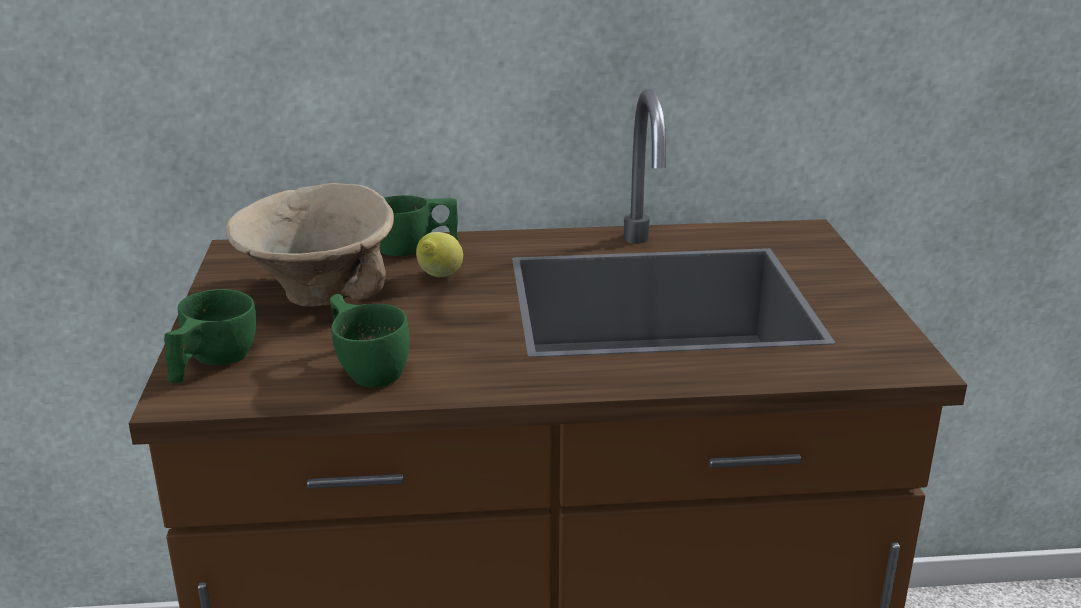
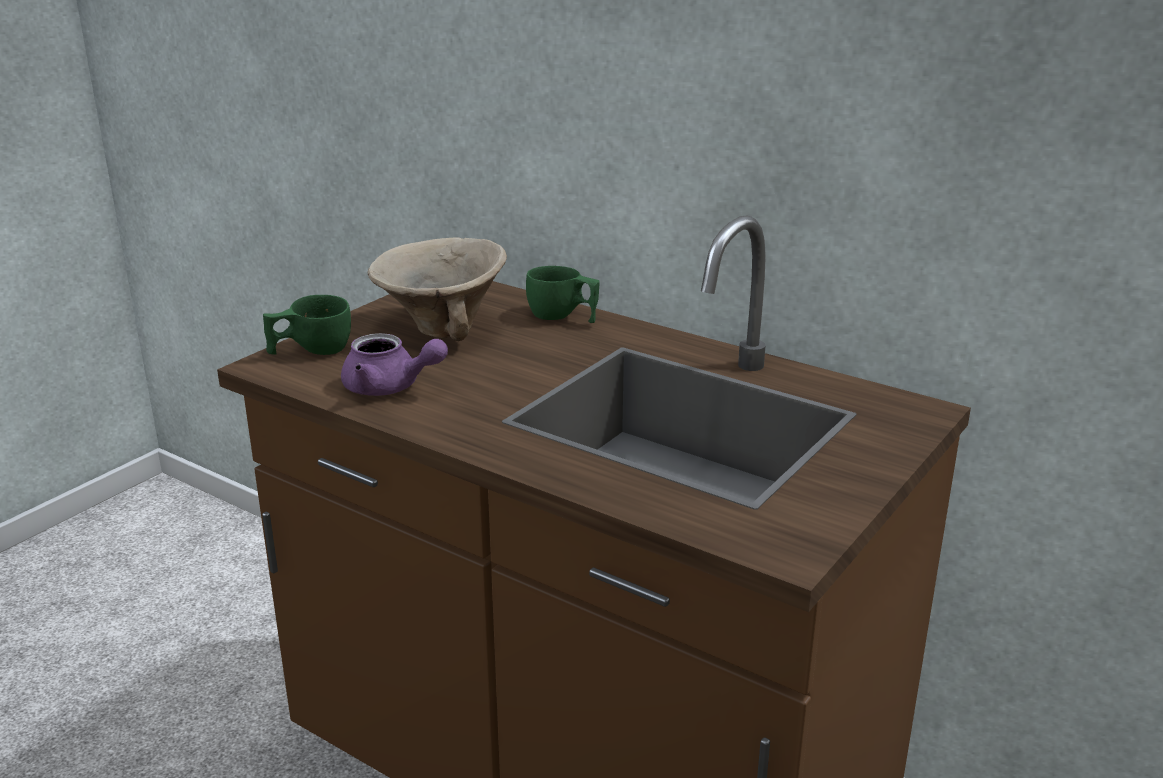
camera: 40 degrees right, 0 degrees up
(367, 367) = (390, 388): green cup -> purple teapot
(439, 278) = (542, 344): lemon -> none

